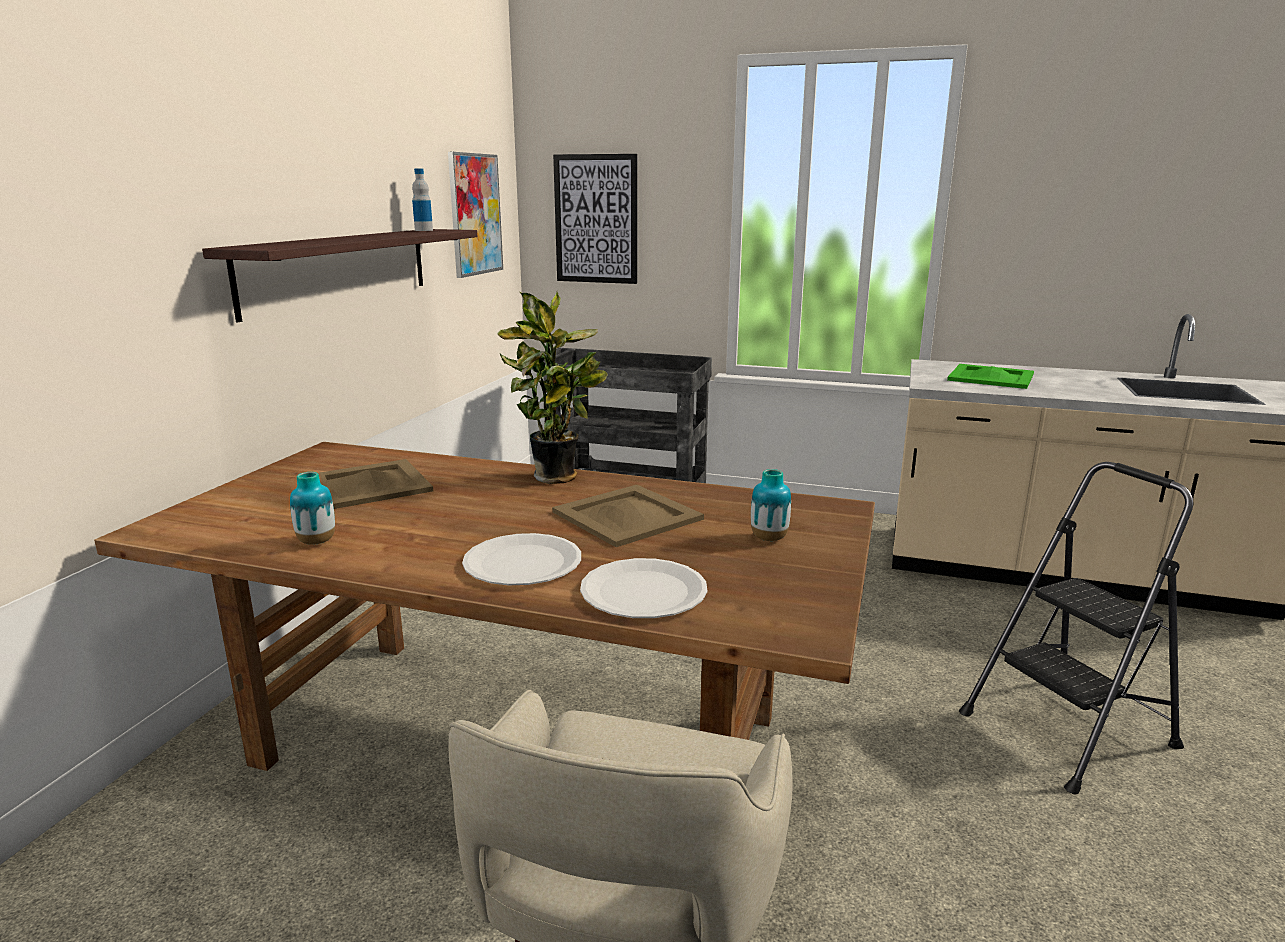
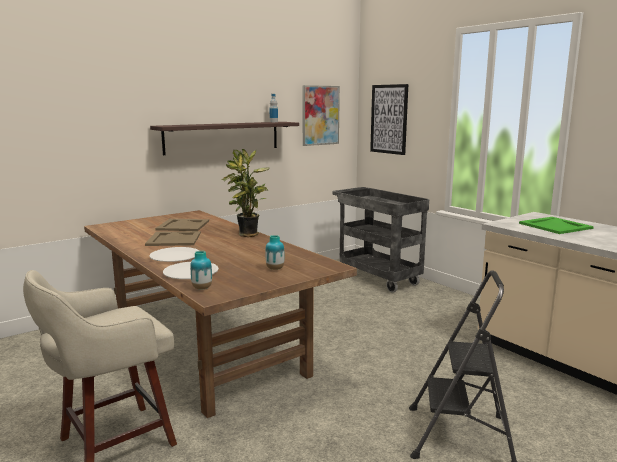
camera: 35 degrees right, 5 degrees down
(316, 541) = (133, 238): vase -> vase (202, 288)
(627, 515) = (243, 251): beige tray -> beige tray (174, 239)

